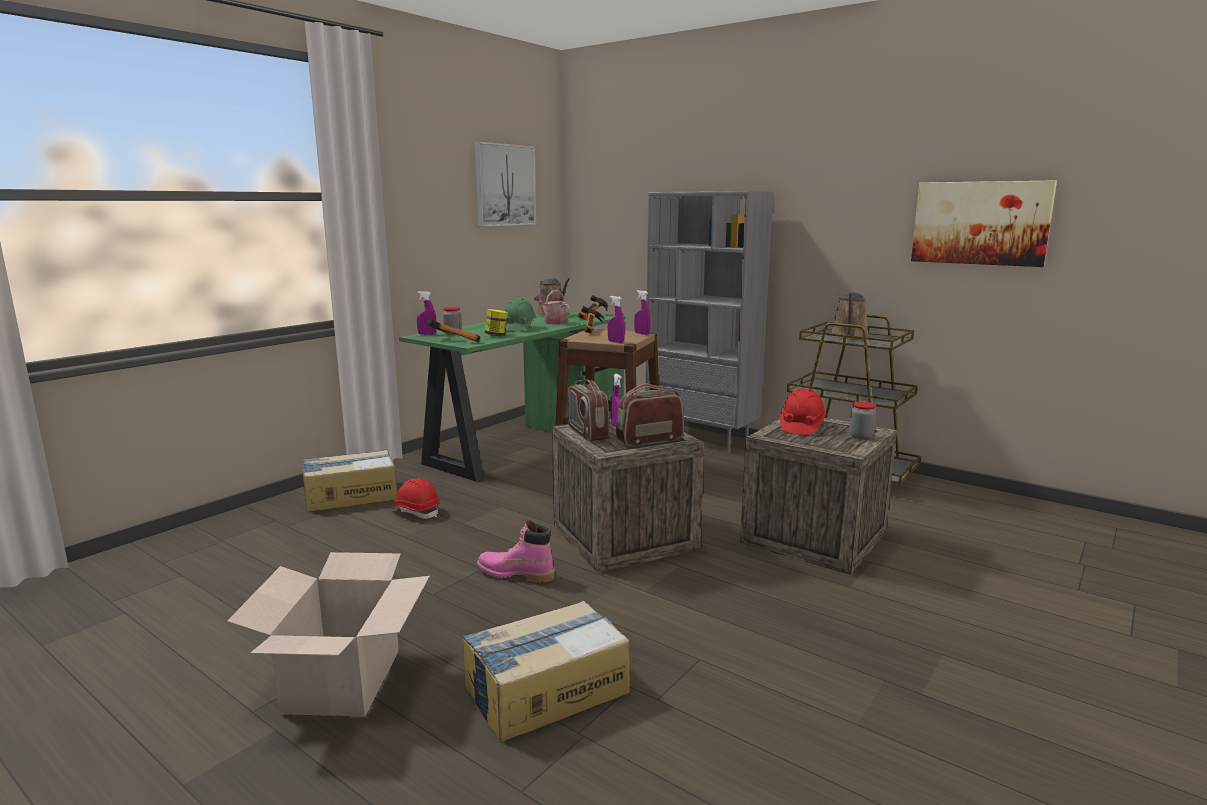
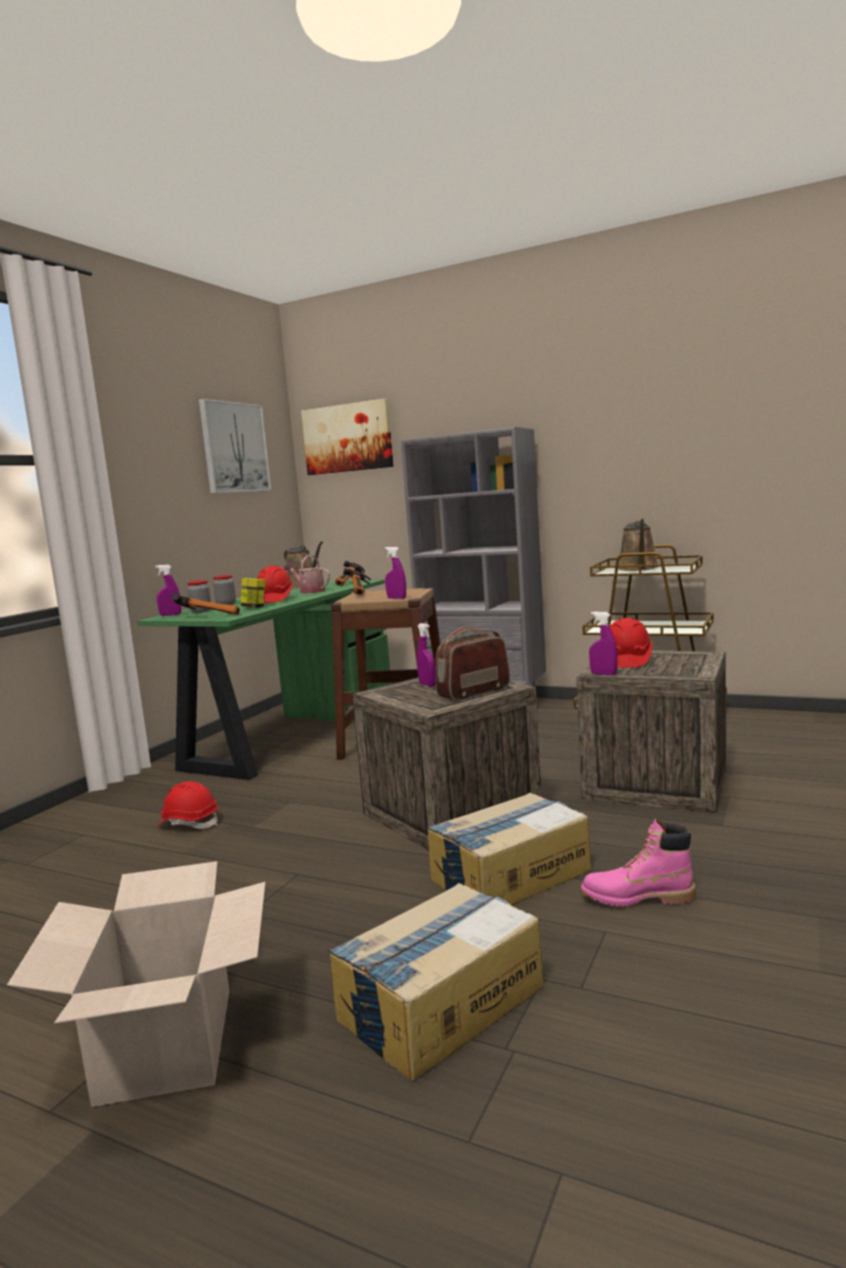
camera: 10 degrees left, 5 degrees down
(350, 495) = (97, 817): cardboard box -> cardboard box (509, 875)
(515, 574) = (341, 873): pink boot -> pink boot (637, 898)
(518, 328) = (274, 599): green hard hat -> red hard hat
(587, 433) = (398, 695): radio -> none
(642, 333) = (418, 589): purple spray bottle -> purple spray bottle (603, 674)
(861, 436) = (695, 661): jar -> jar (226, 604)
(980, 223) = (754, 438): picture -> picture (348, 438)

